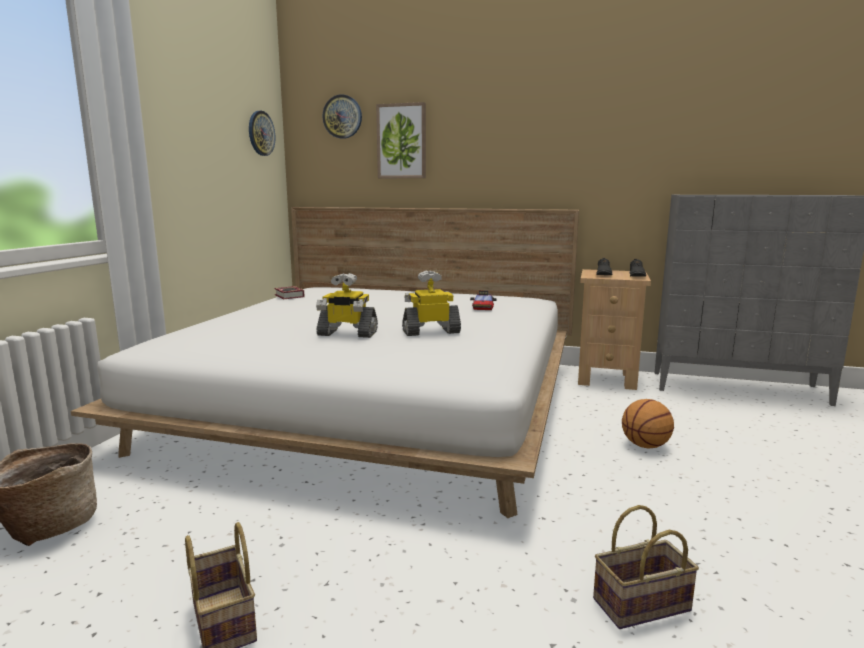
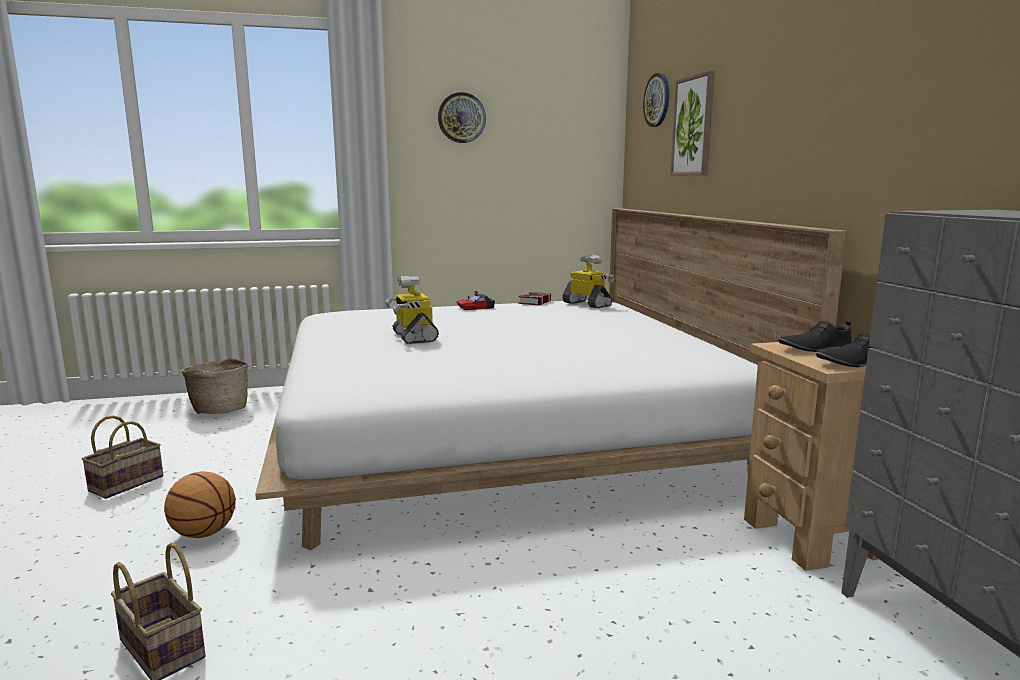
camera: 60 degrees right, 0 degrees up
(261, 133) = (578, 128): wall clock -> wall clock (461, 118)
(431, 332) = (458, 354): toy robot -> toy robot (588, 304)
(483, 307) = (615, 353): toy car -> toy car (476, 307)
(645, 446) = (568, 606): basketball -> basketball (203, 534)

